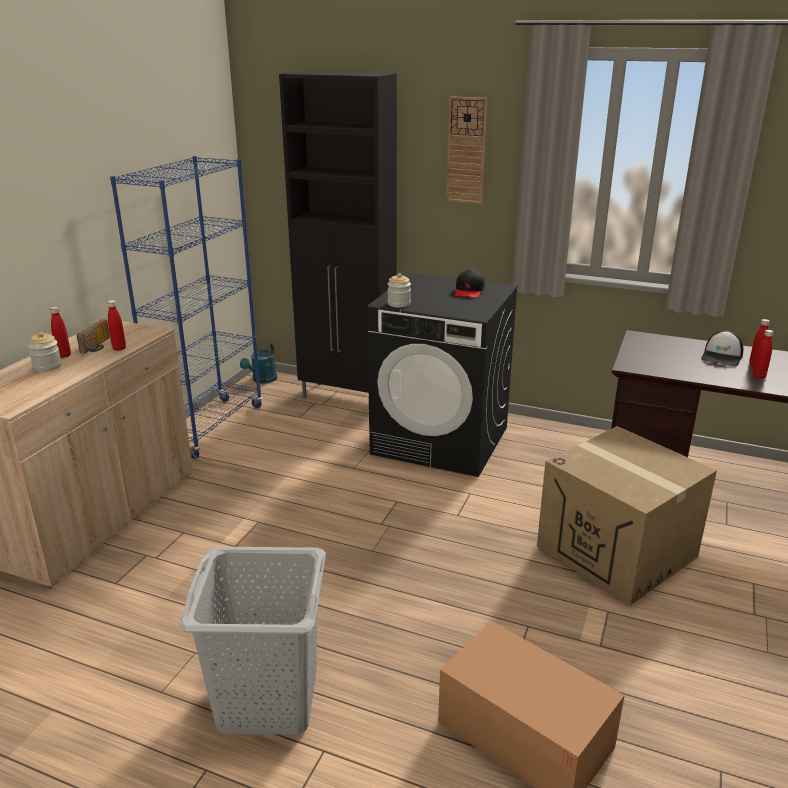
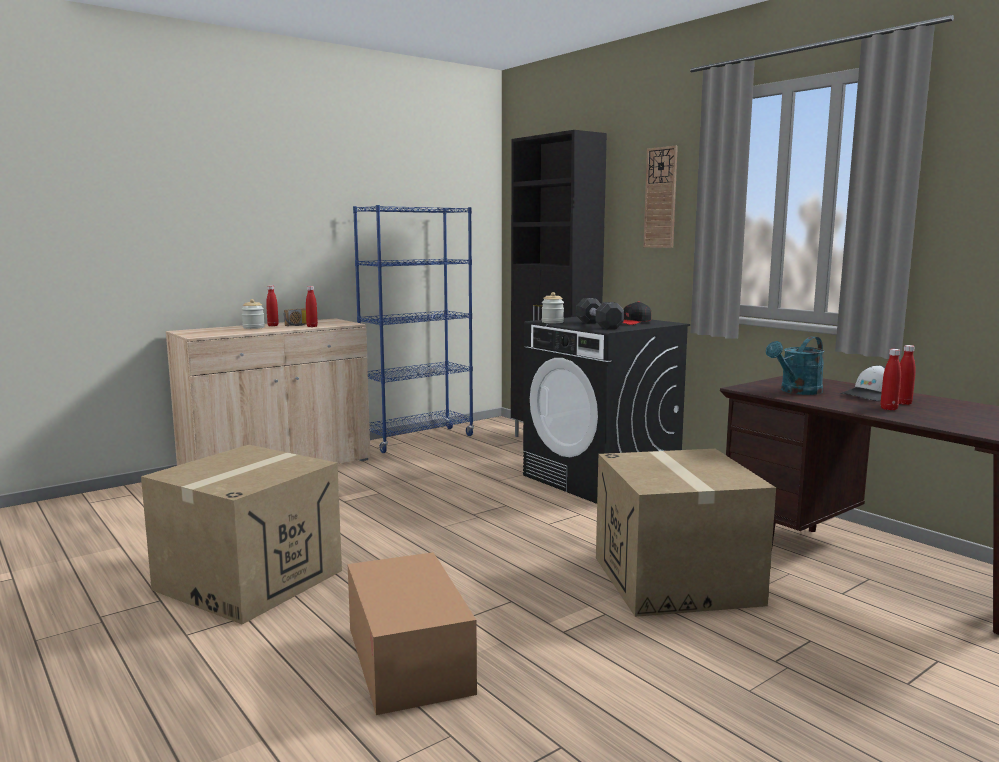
camera: 30 degrees right, 15 degrees down
(262, 380) = (496, 422): turquoise watering can -> turquoise watering can (797, 392)
(267, 698) = (249, 579): grey laundry basket -> cardboard box
(452, 304) = (598, 325): none -> black dumbbell

